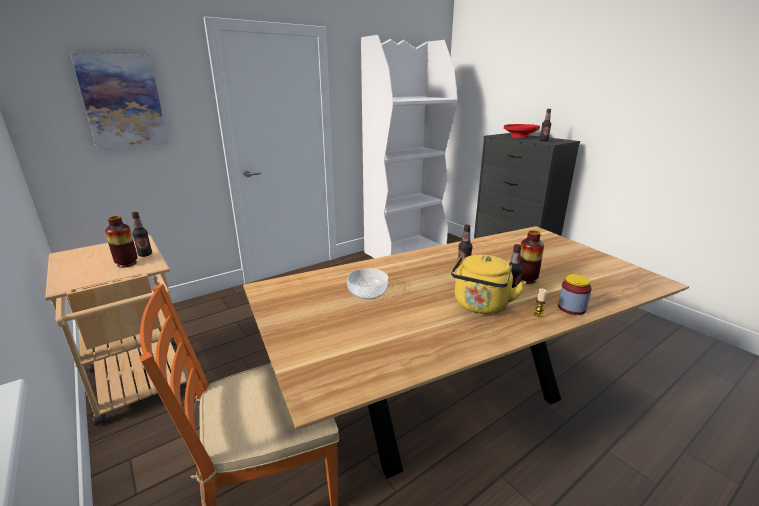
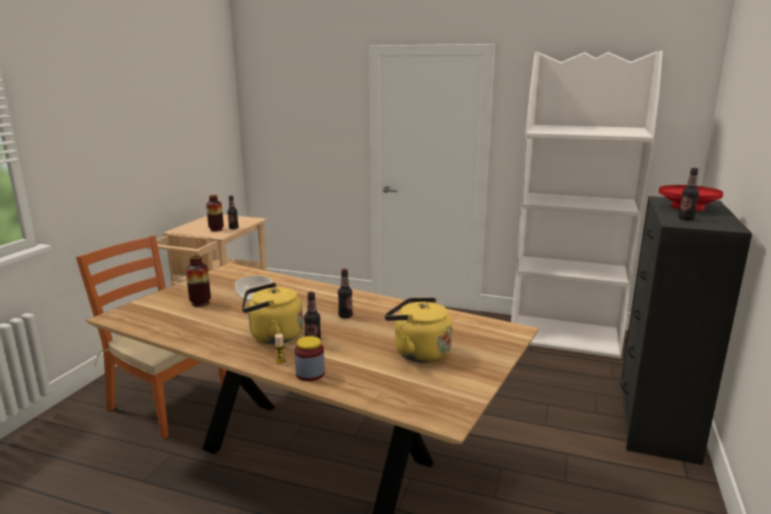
camera: 55 degrees right, 5 degrees down
(122, 102) = (302, 115): picture -> none
(526, 279) = (354, 345): vase -> vase (200, 303)
(553, 263) = (418, 353): none -> yellow kettle

